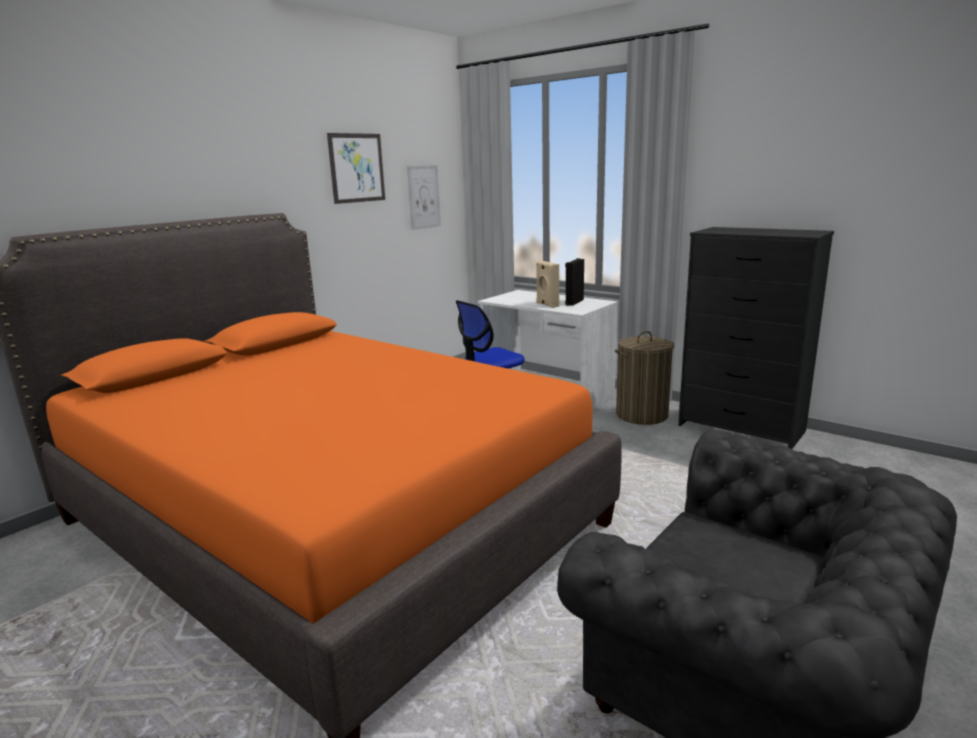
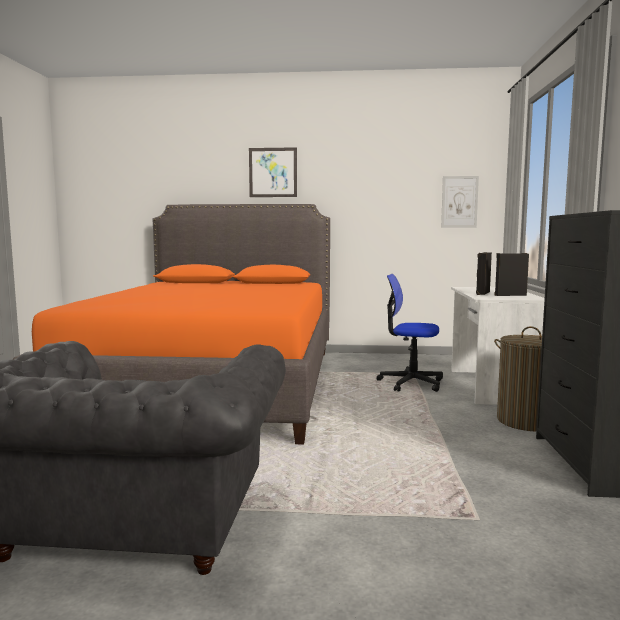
camera: 55 degrees right, 10 degrees down
(357, 168) = (390, 177): picture -> picture (273, 172)
(546, 305) = (482, 293): beige speaker -> black speaker

